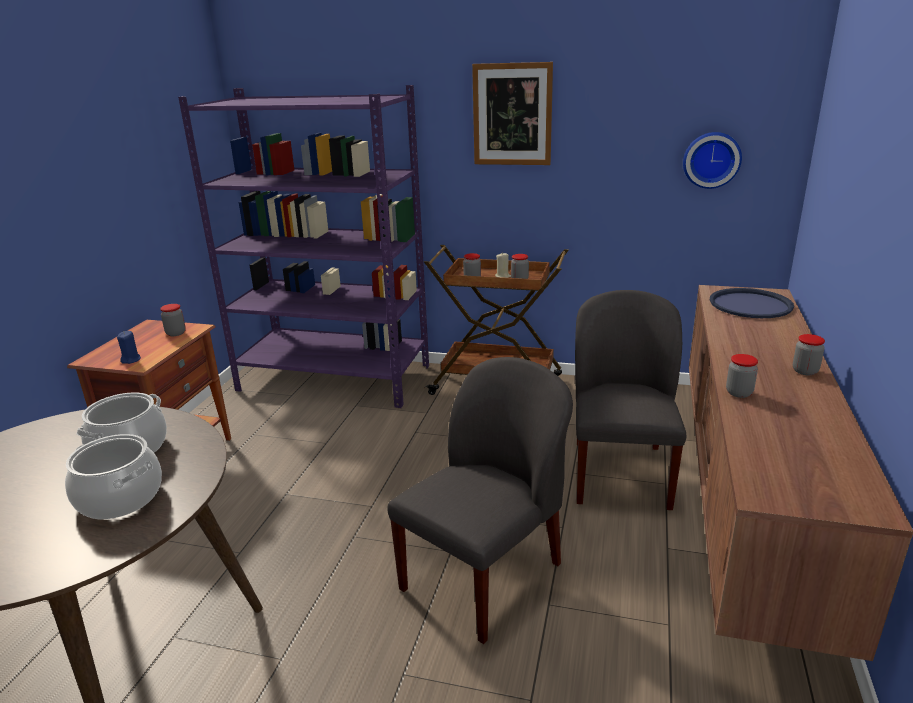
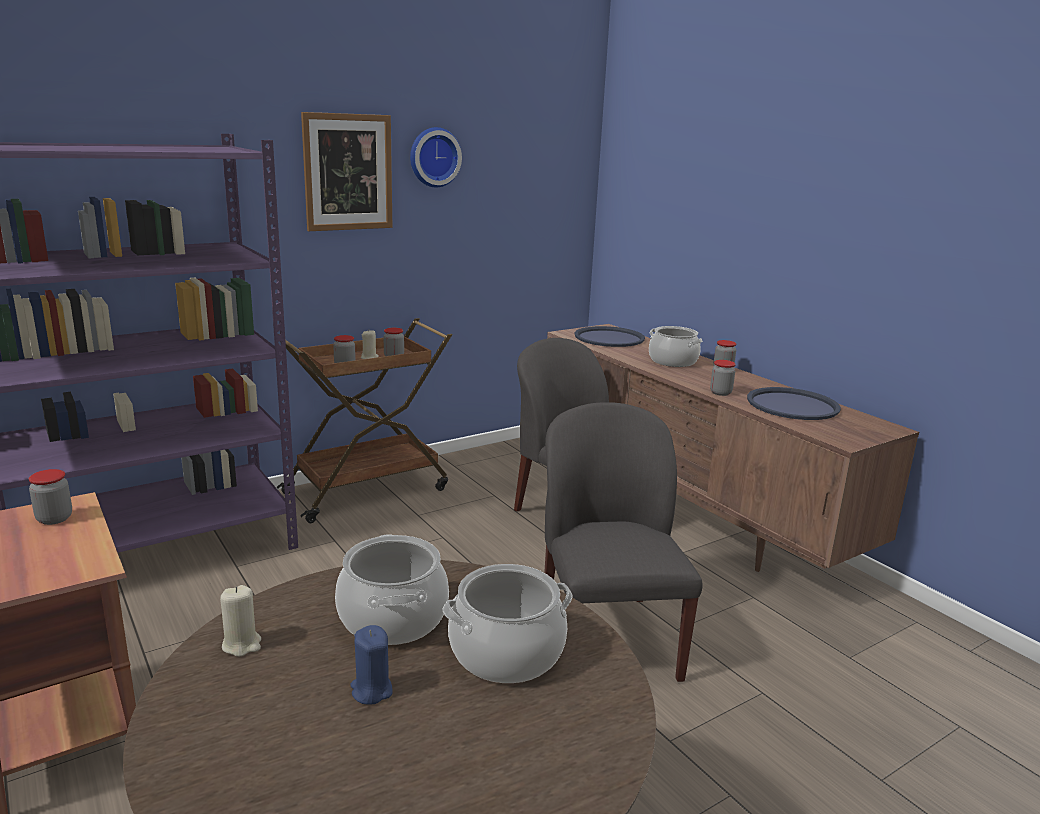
camera: 50 degrees left, 5 degrees down
(67, 427) = (242, 644): none -> beige candle
(131, 360) = (60, 568): blue candle -> blue candle (371, 690)
(711, 159) = (530, 215): wall clock -> wall clock (433, 157)
(765, 345) = (672, 361): none -> cooking pot
(798, 434) = (792, 405): none -> blue tray

